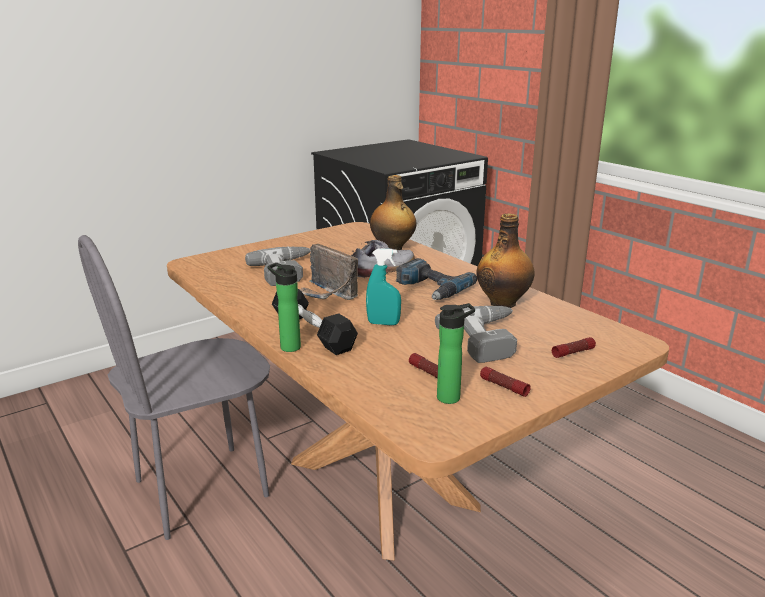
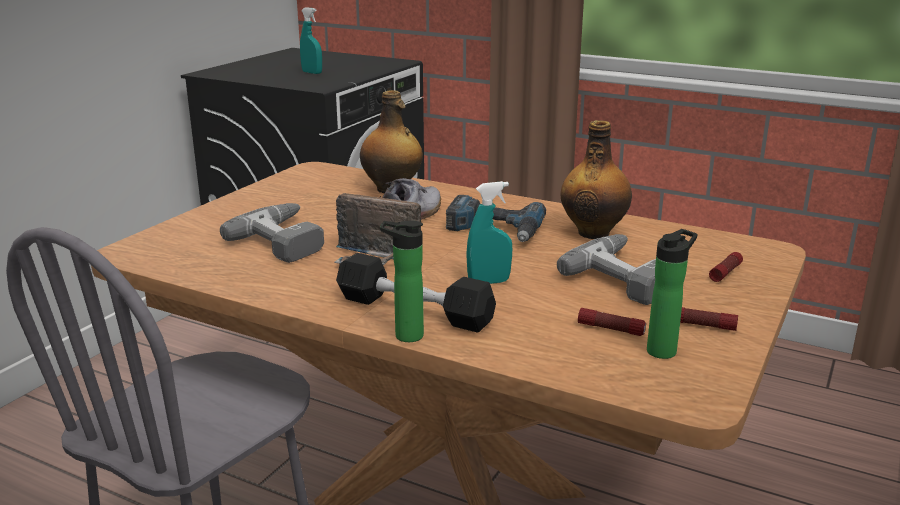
camera: 25 degrees left, 0 degrees up
(396, 158) = (312, 73): none -> turquoise spray bottle

